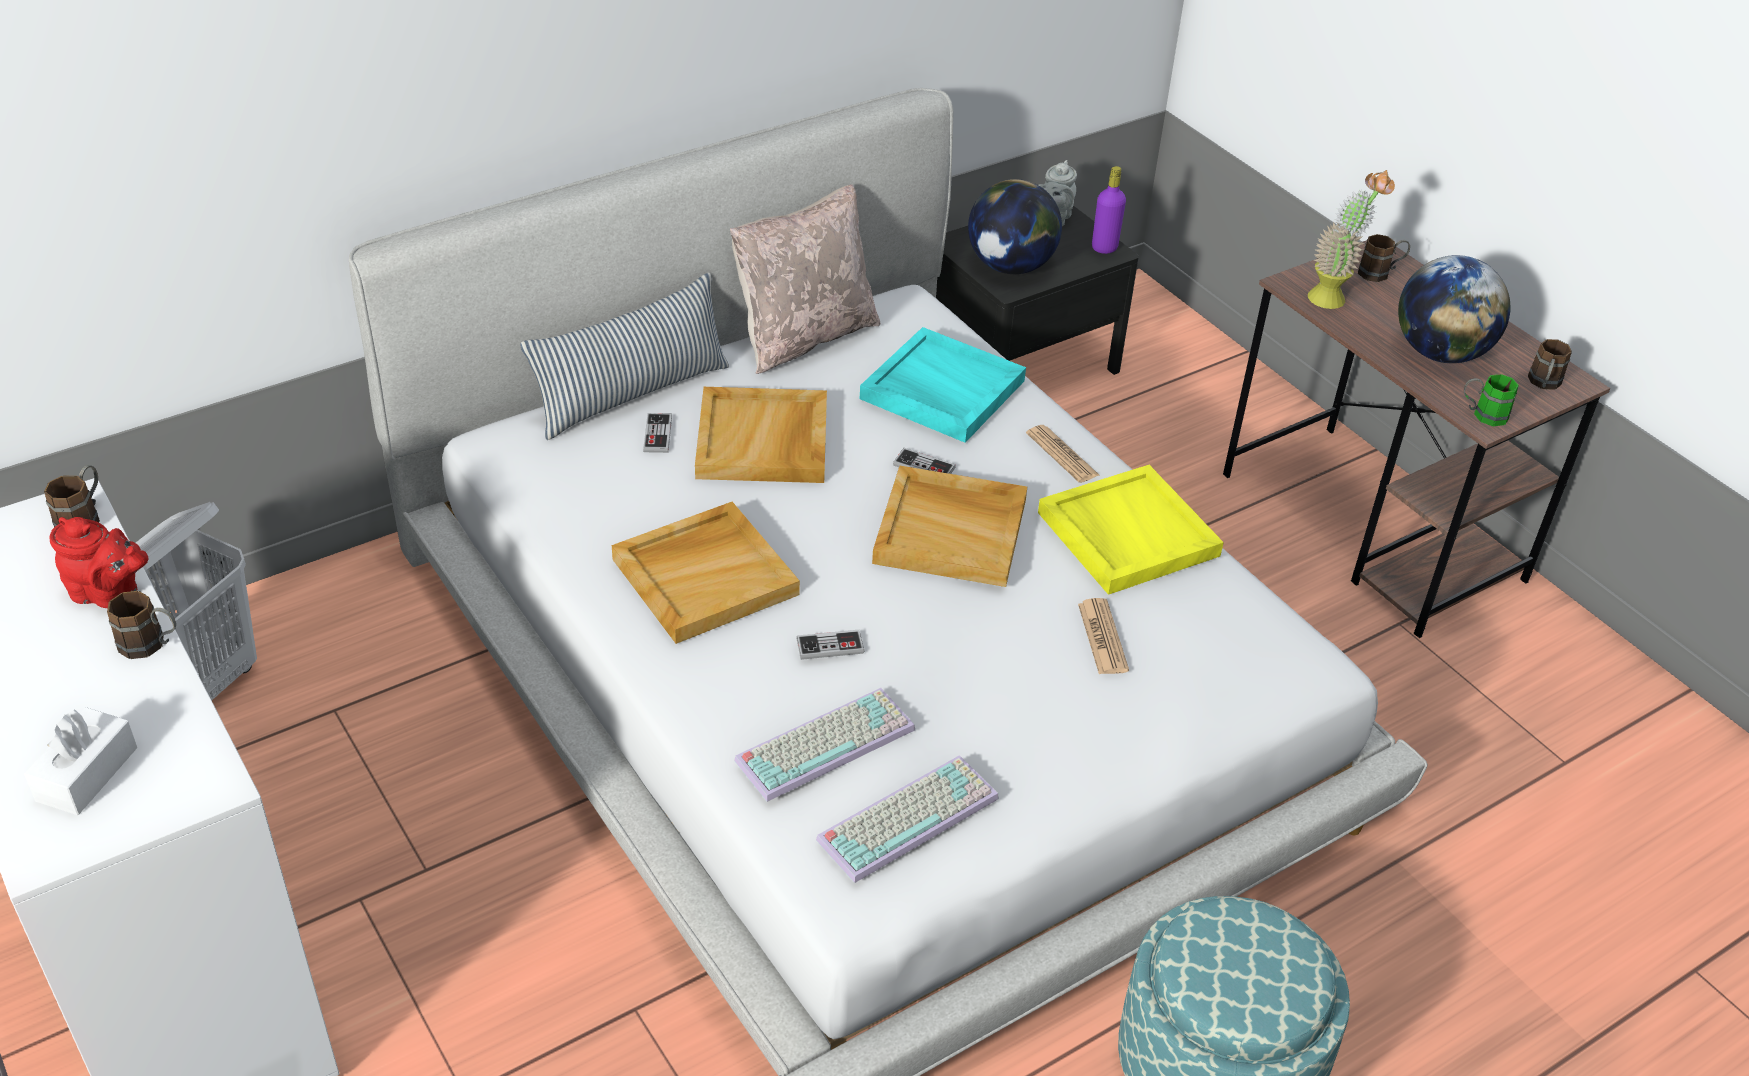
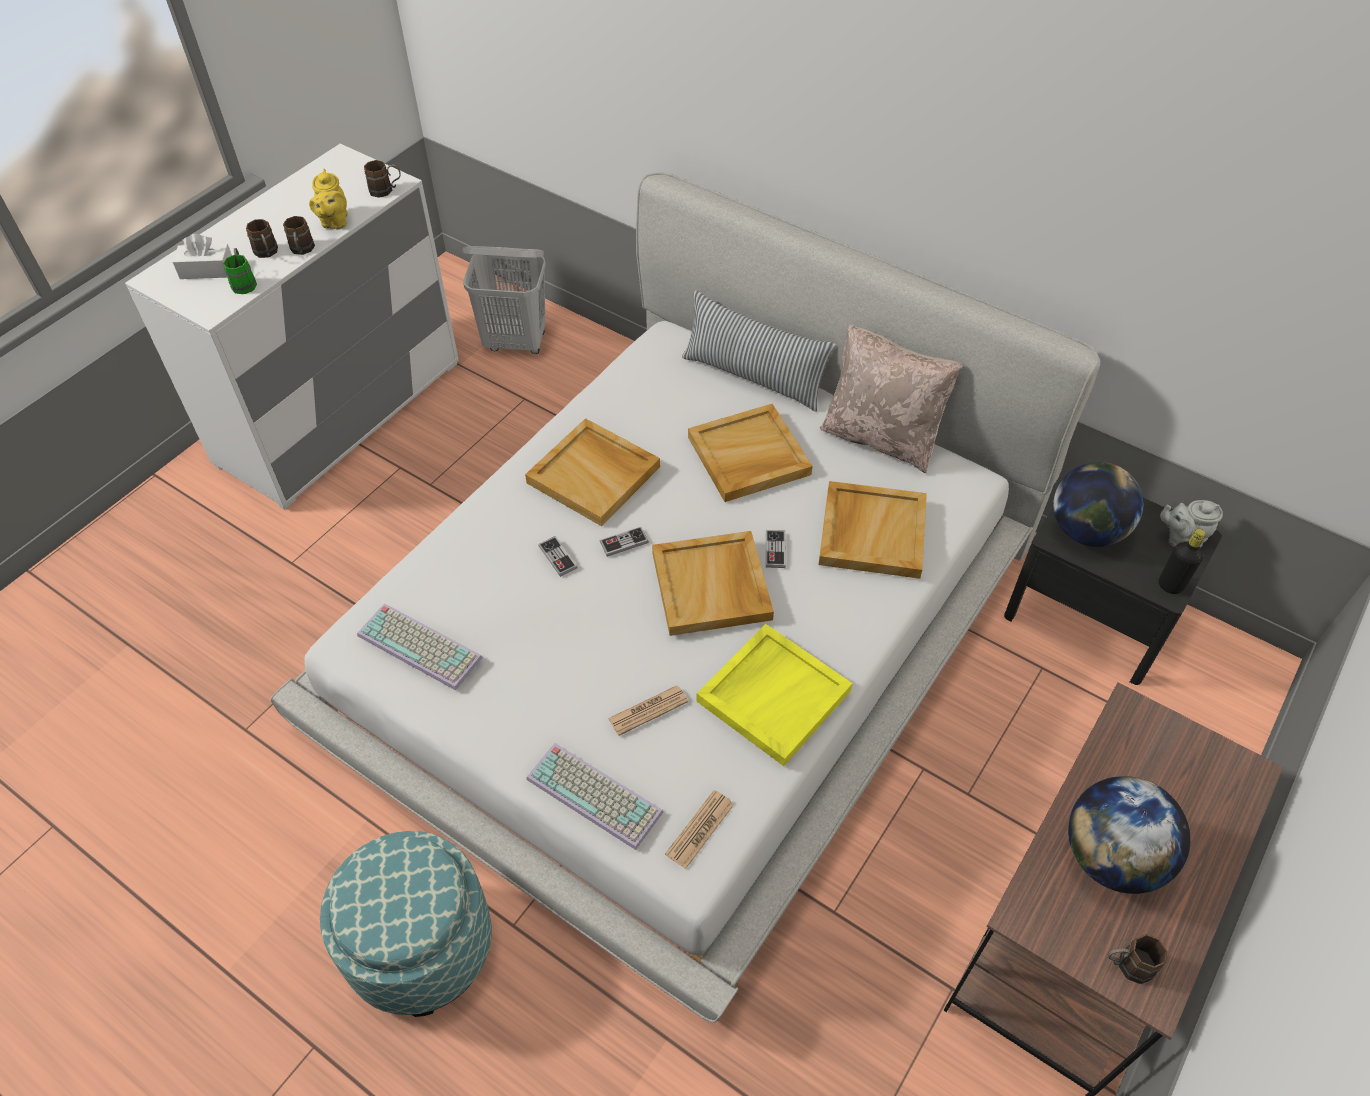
camera: 70 degrees right, 10 degrees up
(109, 593) = (334, 222): red teapot -> yellow teapot
(657, 434) = (720, 404): game controller -> game controller (624, 542)
(825, 742) = (468, 583): keyboard -> keyboard (597, 794)
(941, 390) = (871, 532): turquoise tray -> beige tray
(1062, 454) = (846, 629): newspaper -> newspaper (700, 829)
(1104, 247) = (1170, 585): purple bottle -> black bottle
(1334, 296) = (1139, 747): potted plant -> none
(1380, 273) = (1212, 779): brown mug -> brown mug (267, 253)
(1482, 414) = (1032, 912): green mug -> green mug (244, 282)

